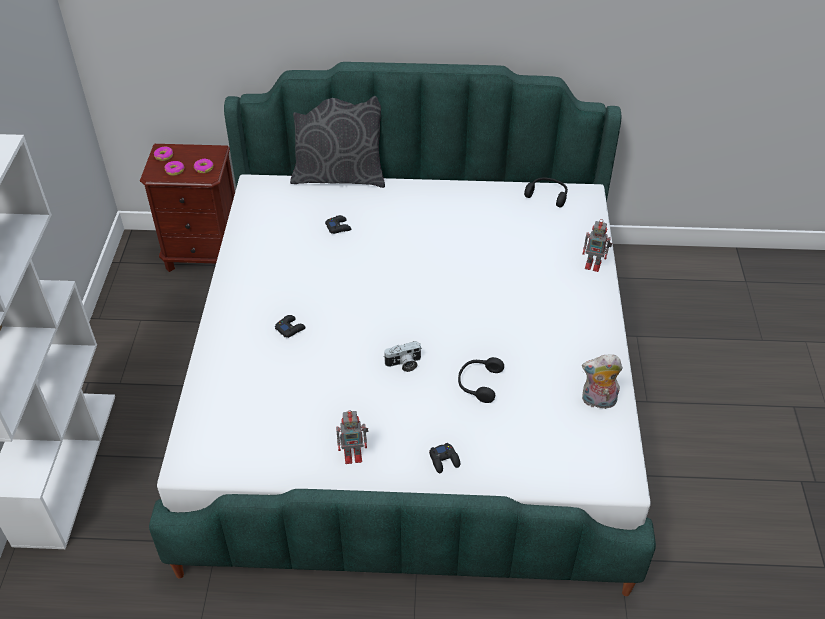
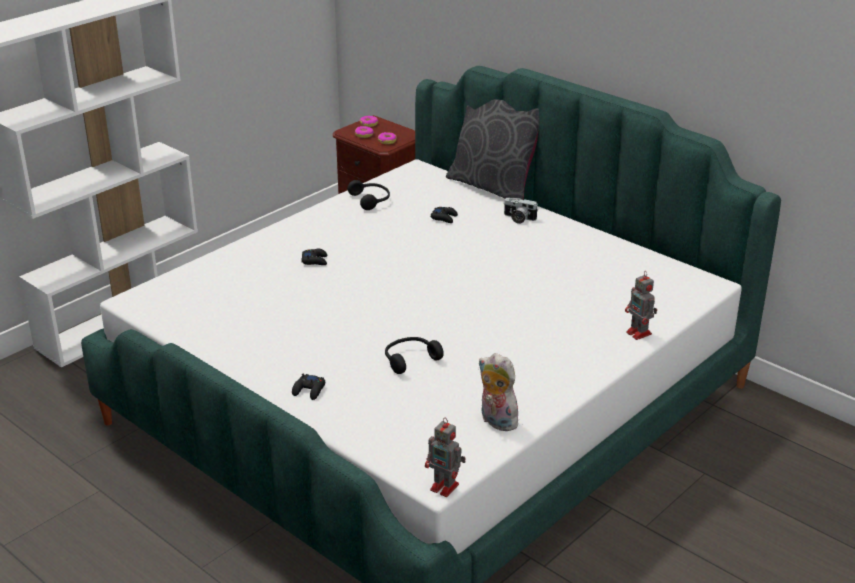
camera: 40 degrees right, 15 degrees down
(354, 454) = (248, 352): toy robot -> toy robot (445, 487)
(404, 364) = (368, 320): camera -> camera (518, 218)
(547, 195) = (668, 270): black headphones -> black headphones (371, 200)

